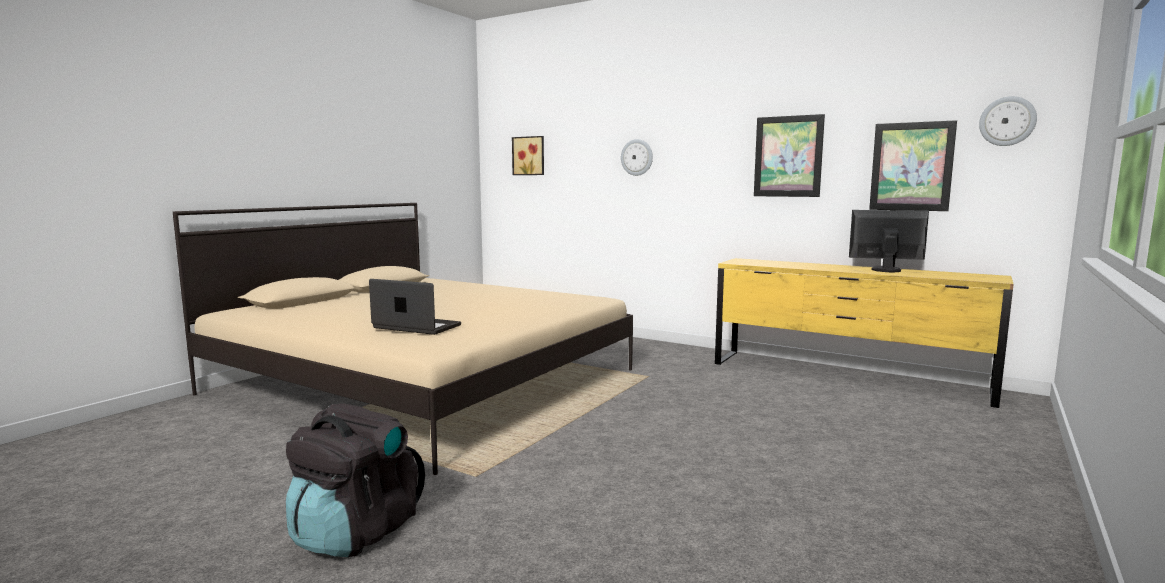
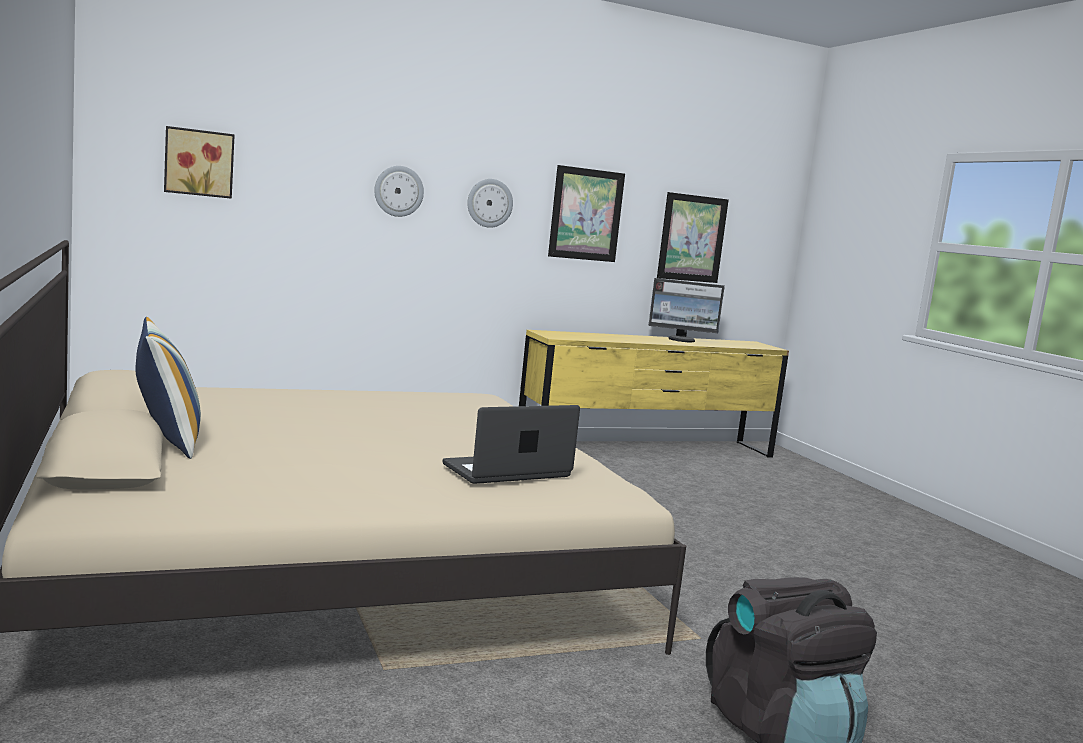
camera: 55 degrees left, 0 degrees up
(350, 297) = (166, 441): none -> pillow
(885, 270) = (682, 340): monitor -> monitor turned 135 degrees counterclockwise
(1007, 121) = (759, 206): wall clock -> wall clock (489, 203)

